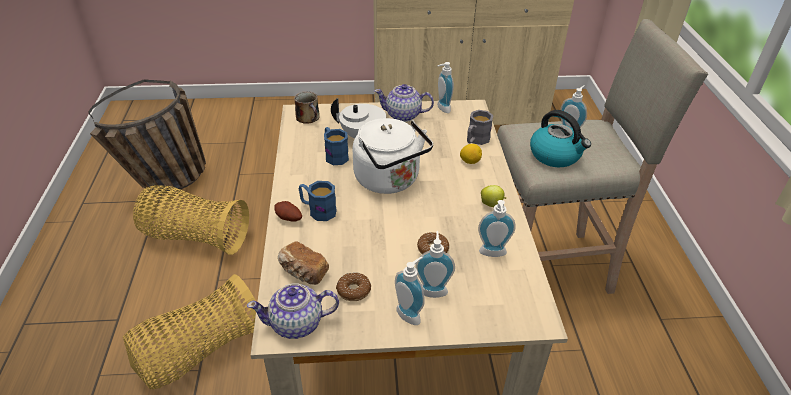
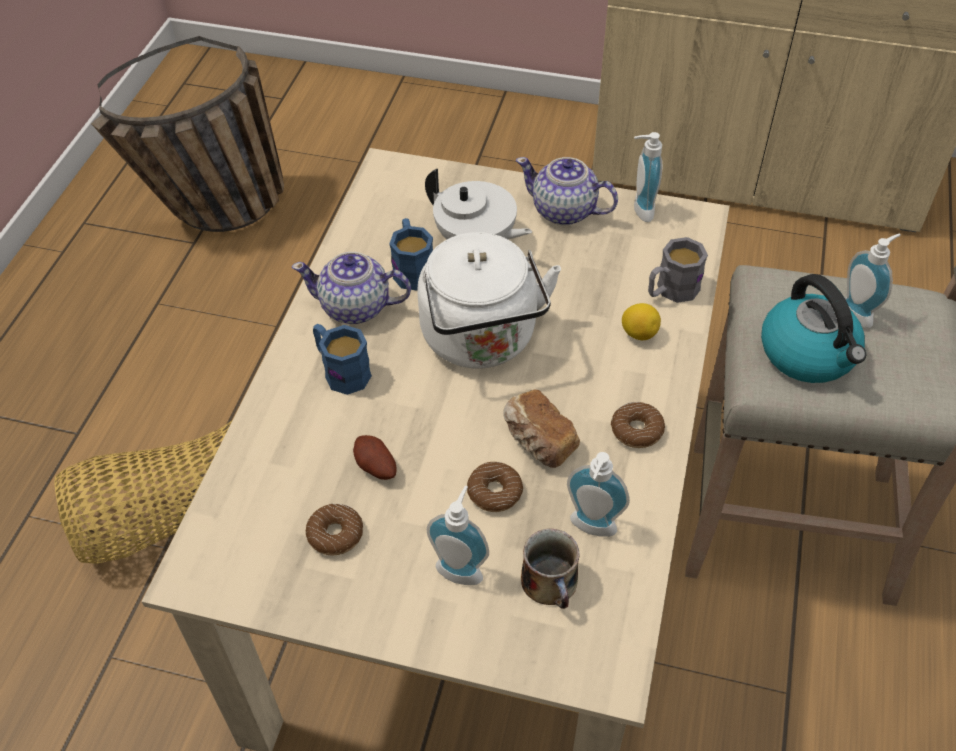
camera: 20 degrees right, 10 degrees up
(195, 237) = (228, 321): basket -> none
(288, 219) = (289, 375): potato -> potato (375, 468)
(297, 324) = (227, 569): teapot -> teapot (356, 307)
(303, 273) = (271, 481): bread -> bread (537, 441)
(308, 117) = (401, 183): mug -> mug (551, 583)
(410, 313) = (406, 601): soap dispenser -> none
(492, 204) = (637, 430): apple -> donut

